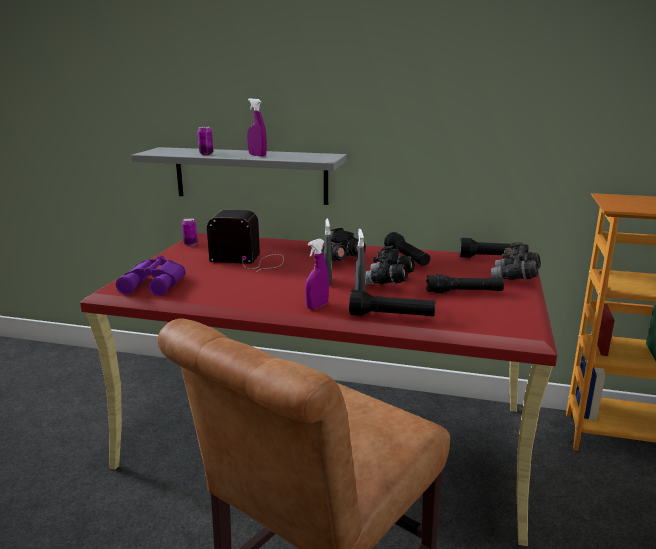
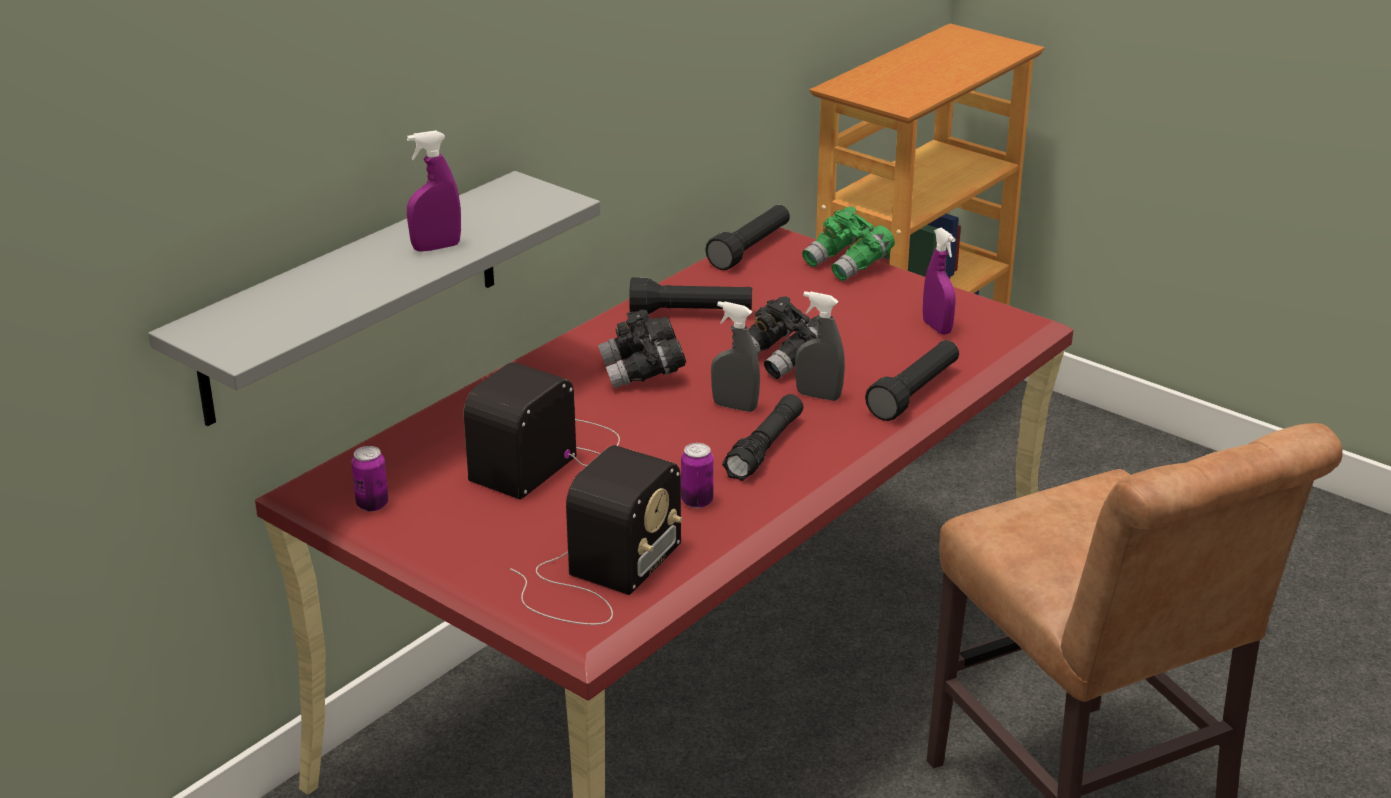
camera: 65 degrees left, 10 degrees up
(155, 284) = (598, 576): purple binoculars -> radio
(206, 154) = (349, 292): can -> can (697, 501)
(317, 306) = (833, 440): purple spray bottle -> purple spray bottle (937, 327)
(464, 291) = (866, 315): black flashlight -> black flashlight (765, 448)
(515, 278) = (848, 264): grey binoculars -> green binoculars

